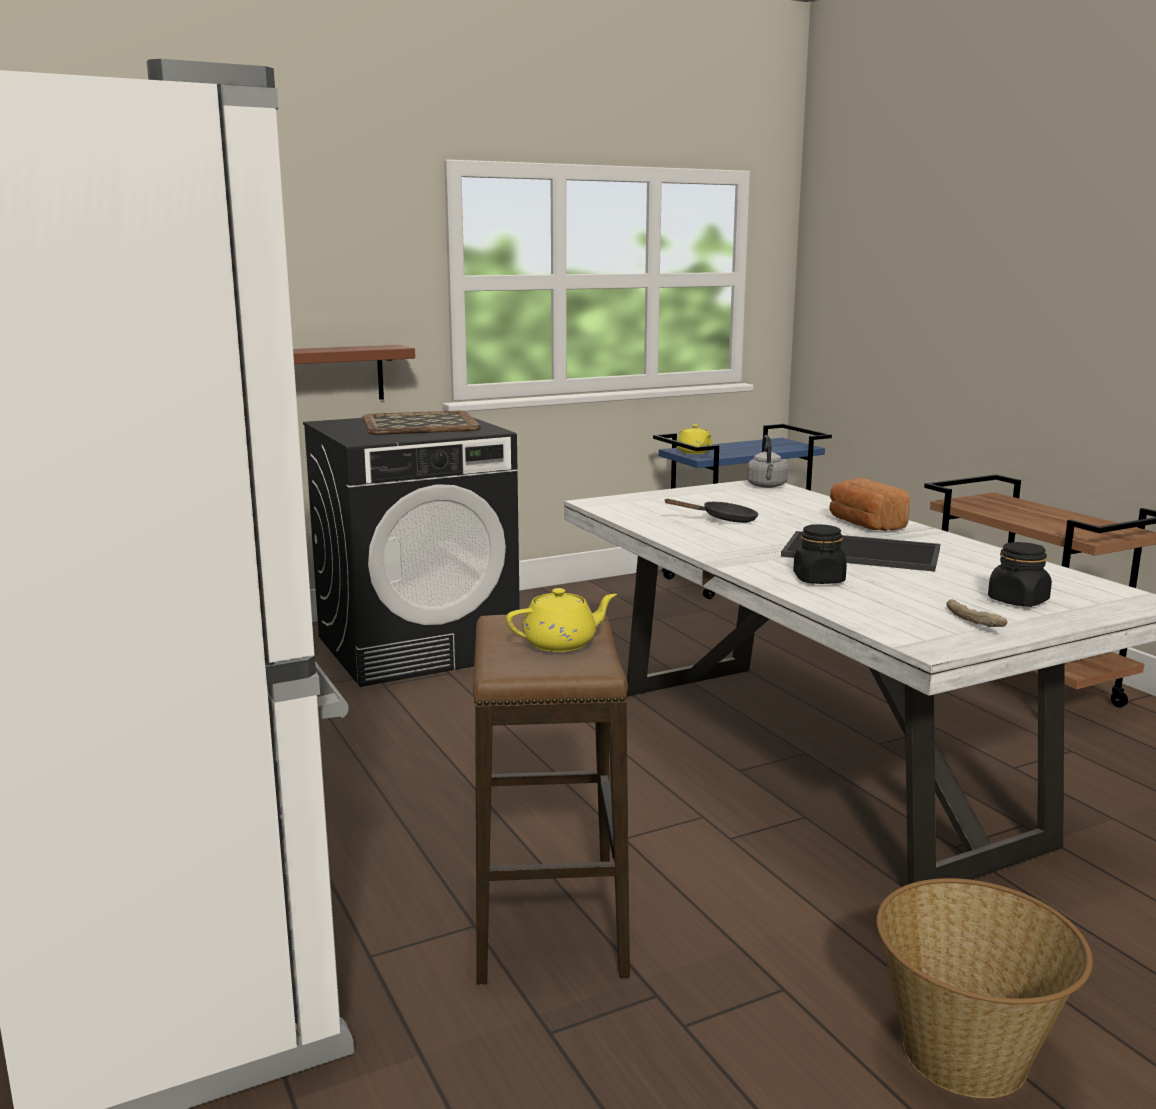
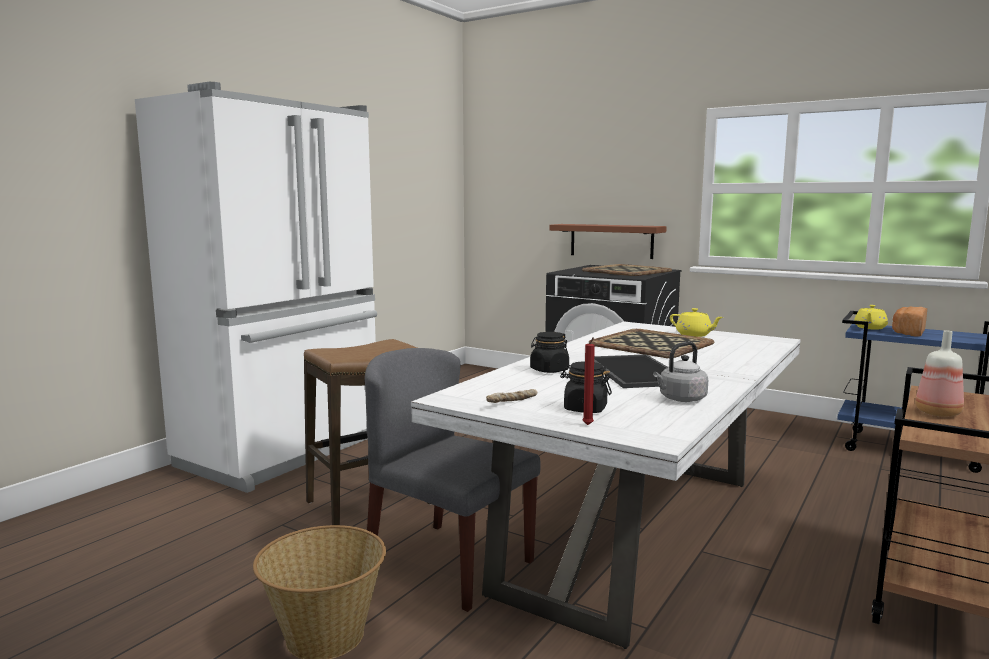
camera: 60 degrees right, 5 degrees down
(561, 643) = (368, 351): yellow teapot -> yellow teapot (694, 335)
(723, 520) = (650, 344): black frying pan -> tray
(767, 486) = (770, 341): grey kettle -> grey kettle (680, 399)
(811, 902) = (449, 564): none -> grey chair
(864, 524) = (717, 366): bread -> bread (907, 332)
(1025, 518) = (936, 413): none -> bottle
(1086, 612) = (588, 425): none -> red candle

